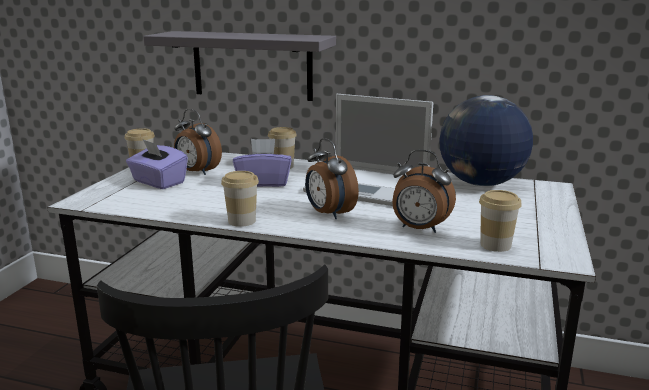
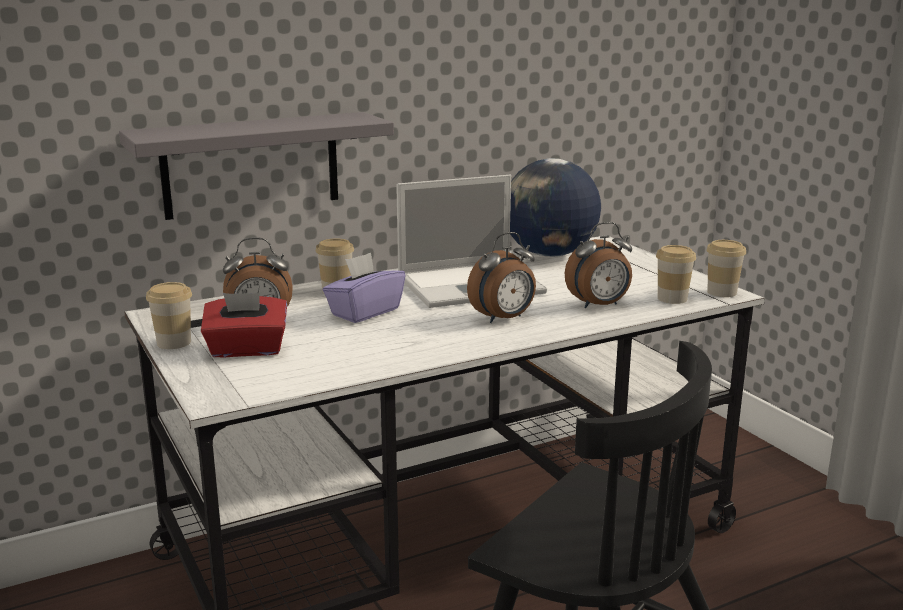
camera: 45 degrees left, 0 degrees up
(158, 182) = (247, 350): purple tissue box -> red tissue box
(242, 221) = (449, 351): cup -> cup (722, 292)
(328, 214) = (504, 319): alarm clock -> alarm clock turned 45 degrees counterclockwise

